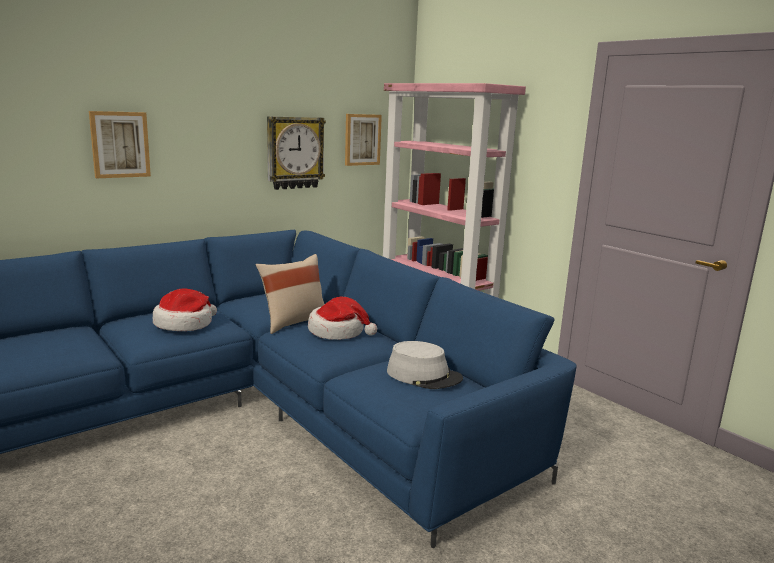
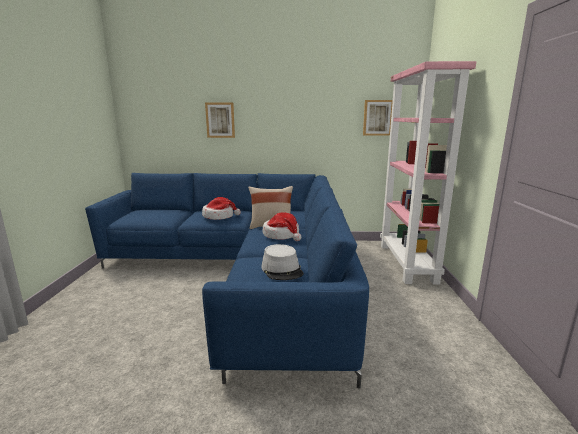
camera: 40 degrees right, 0 degrees up
(294, 153) = (324, 126): wall clock -> none

